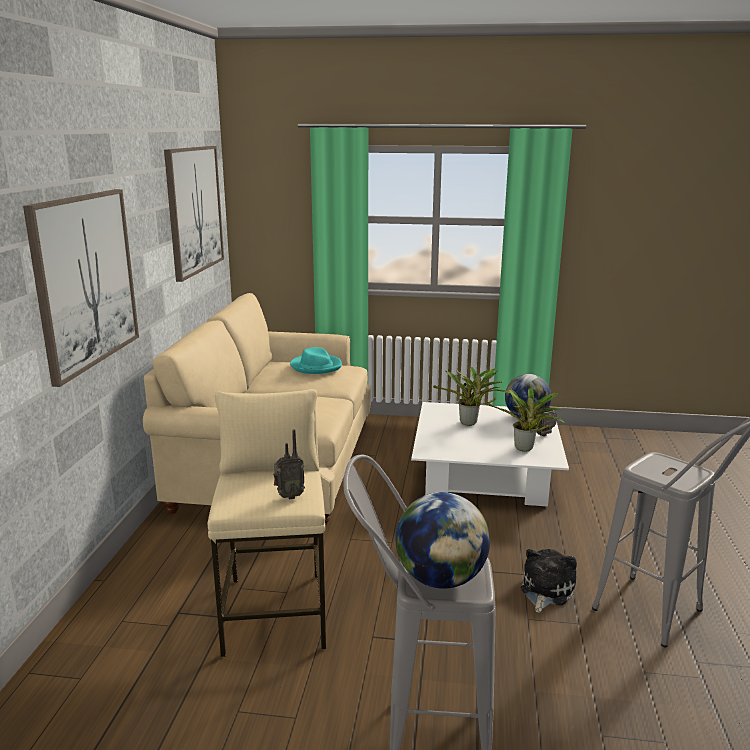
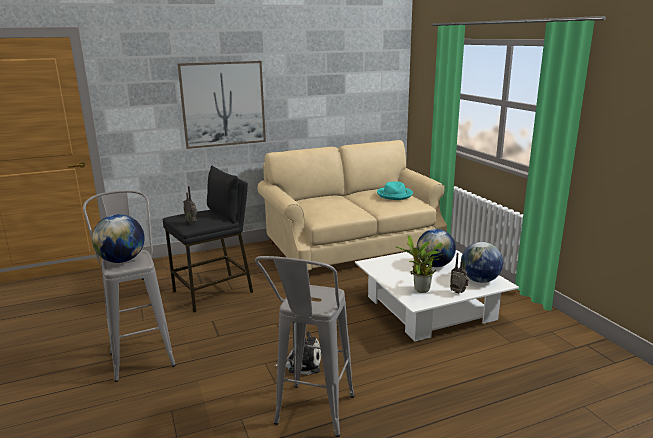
camera: 60 degrees right, 0 degrees up
(194, 210) = (356, 79): picture -> none
(276, 612) = (213, 292): beige stool -> black stool
(470, 424) = (435, 265): potted plant -> globe

